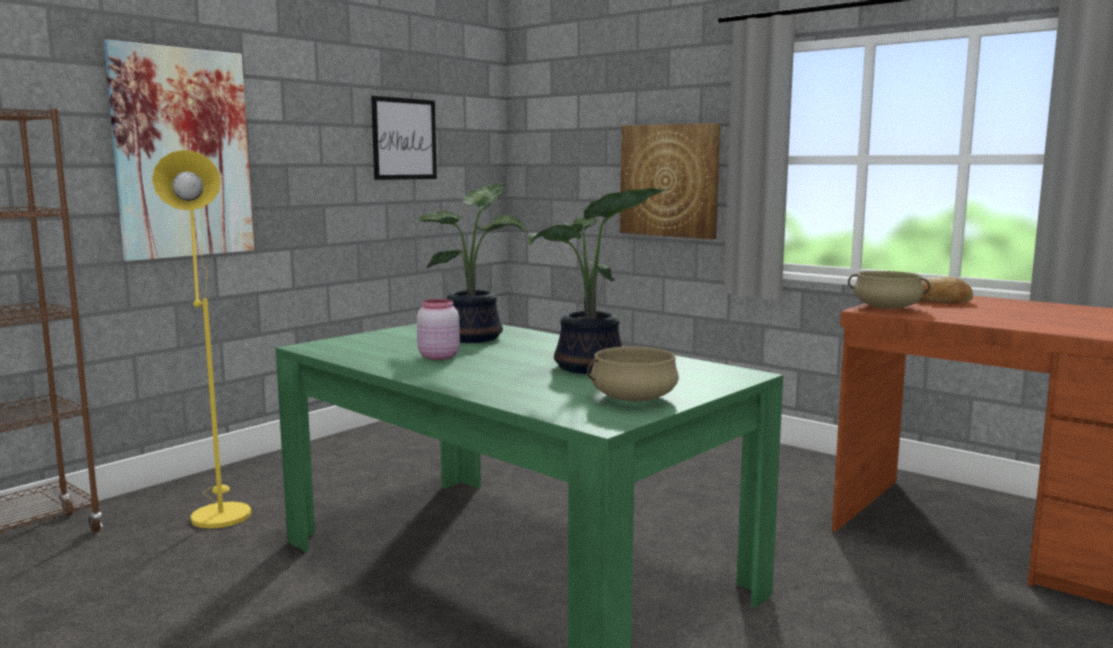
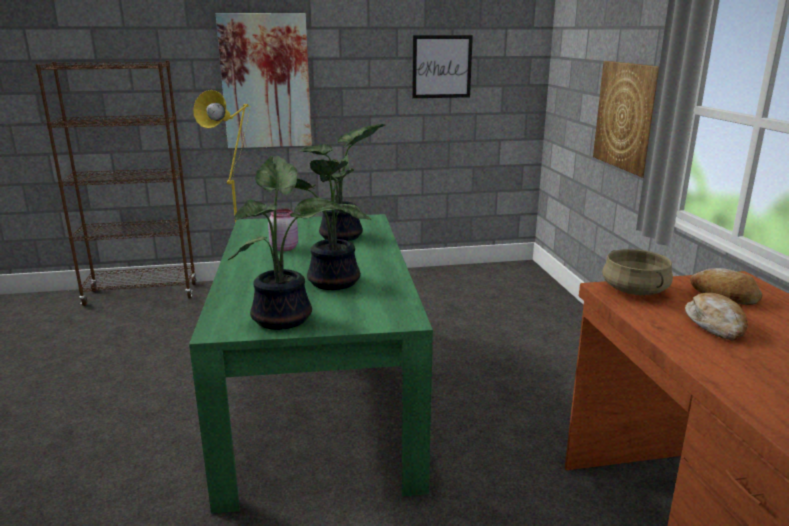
camera: 40 degrees right, 10 degrees up
(633, 398) = (285, 317): beige cooking pot -> potted plant
(985, 313) = (715, 325): none -> bread

